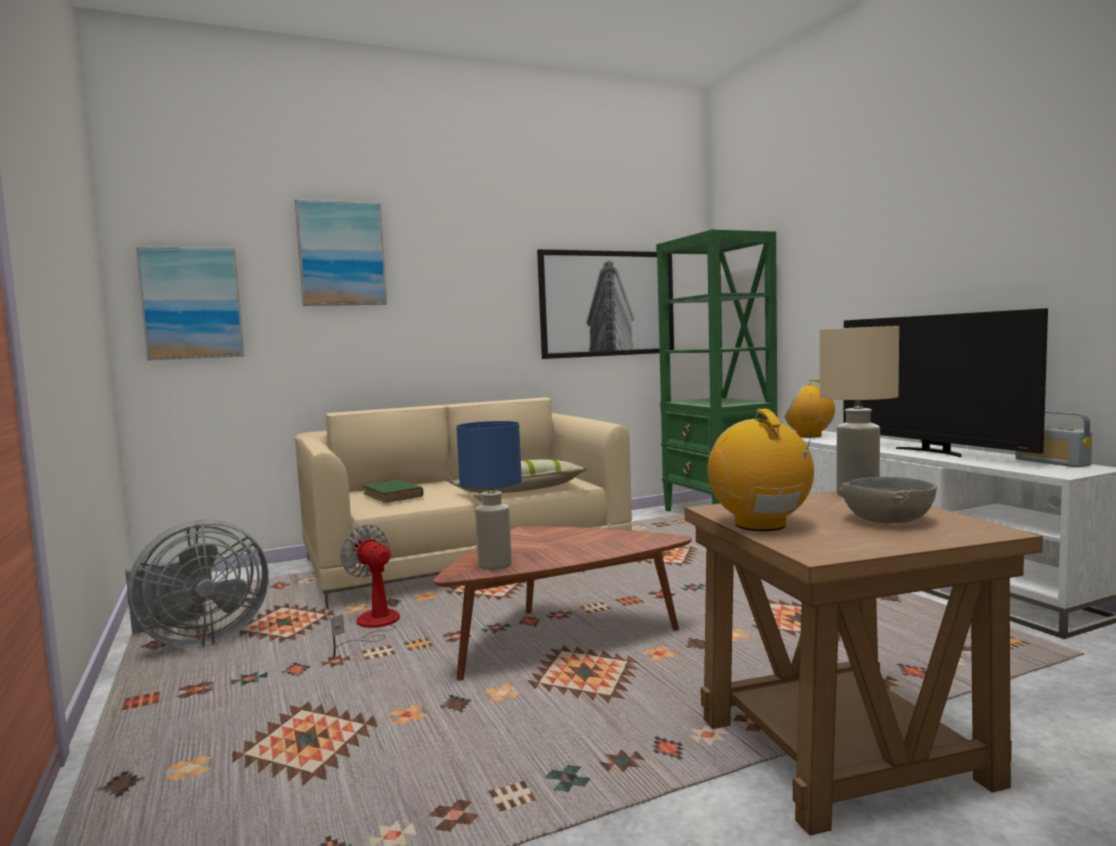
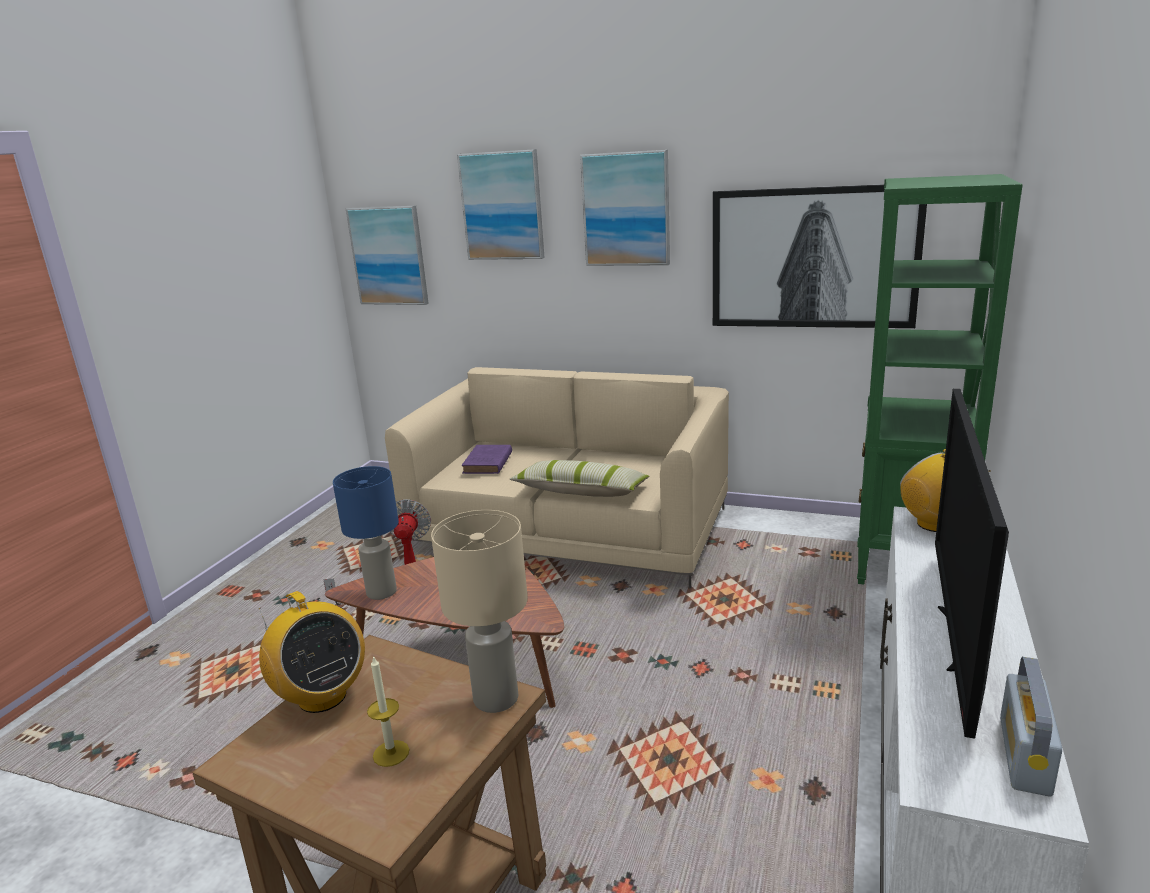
camera: 45 degrees right, 15 degrees up
(198, 641) = (317, 548): grey fan -> none
(393, 495) = (487, 463): green book -> purple book
(464, 262) = (626, 209): none -> picture
(761, 525) = (322, 696): radio -> radio turned 105 degrees clockwise
(887, 520) = (391, 753): grey bowl -> candle

